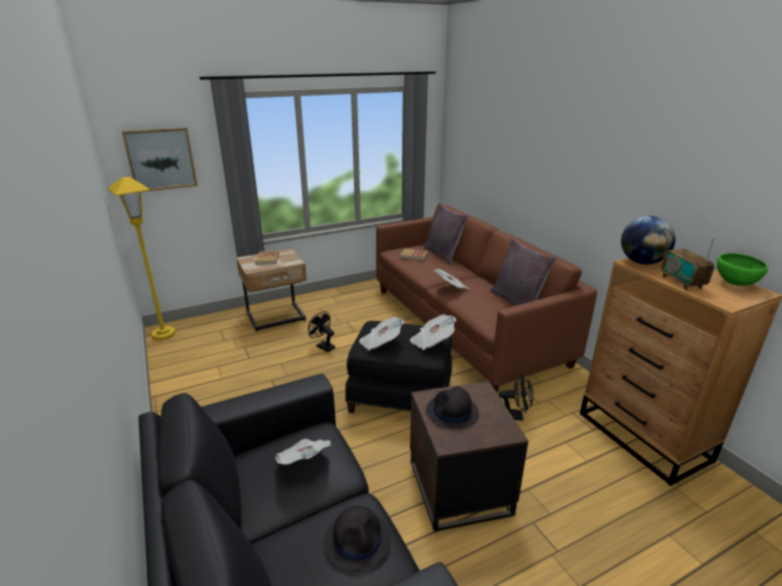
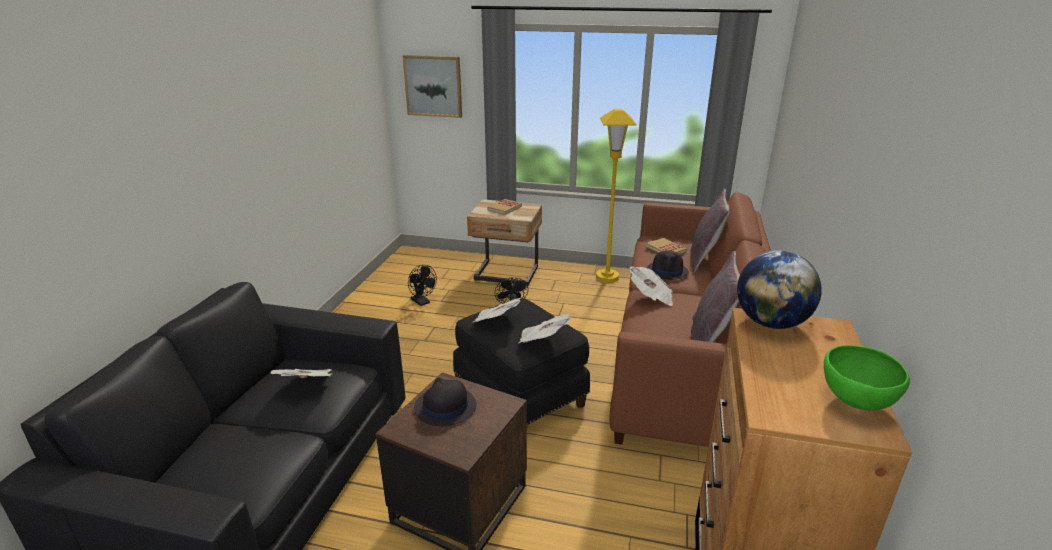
camera: 40 degrees right, 0 degrees up
(164, 334) = (406, 256): yellow floor lamp -> yellow floor lamp (607, 277)
(358, 540) = (255, 459): black hat -> black hat (667, 271)
(515, 416) = (610, 477): black fan -> black fan (422, 302)
(682, 282) = (769, 365): radio -> none

